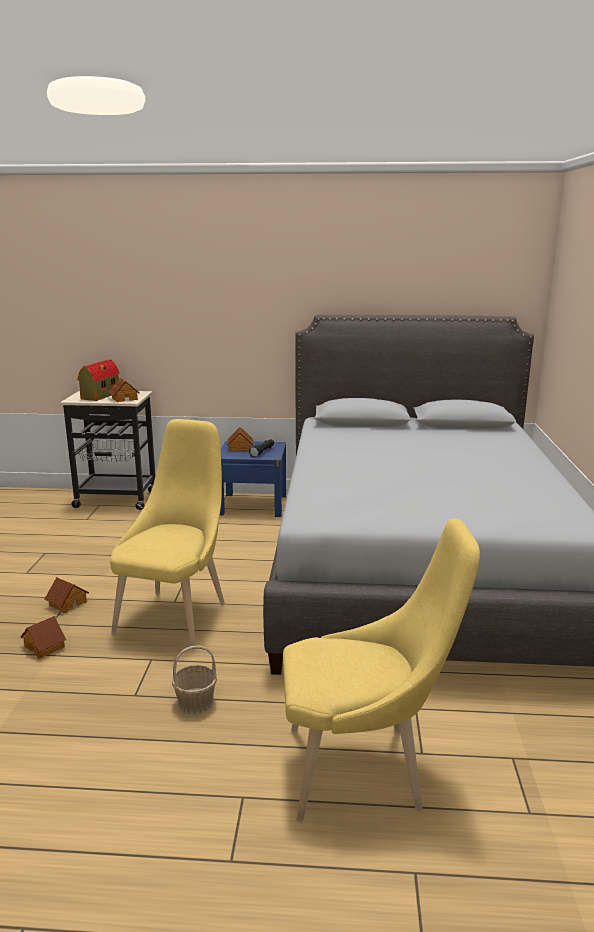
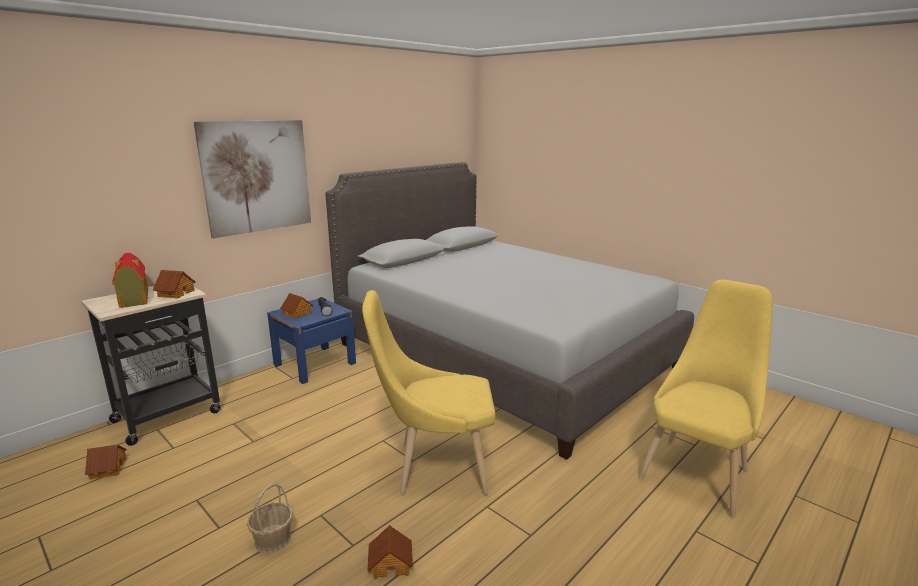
camera: 50 degrees left, 0 degrees up
(67, 603) = (328, 520): toy house -> toy house (107, 469)
(176, 615) = (435, 467): yellow chair -> yellow chair turned 60 degrees counterclockwise
(195, 702) = (569, 507): basket -> basket (272, 539)
(229, 309) = (257, 176): none -> picture

